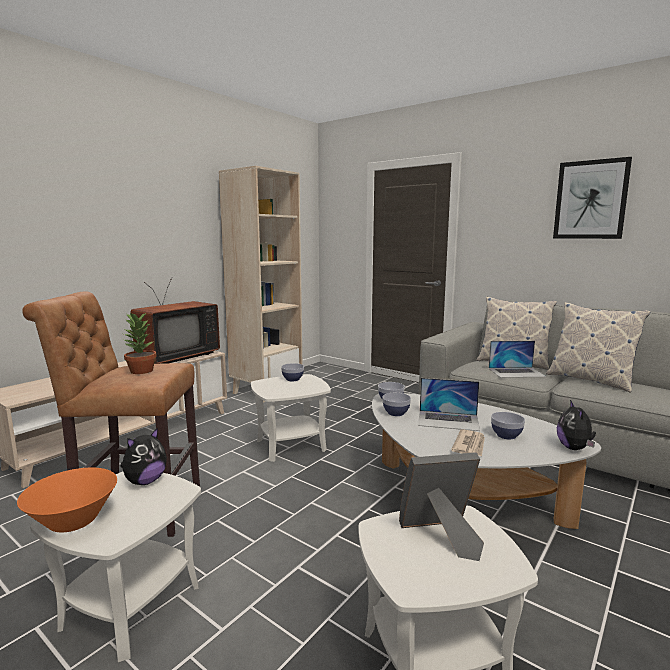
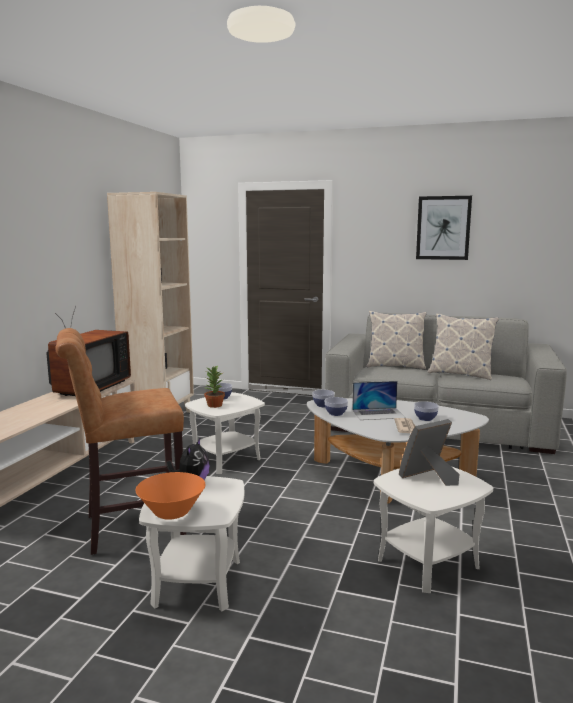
camera: 20 degrees left, 0 degrees up
(141, 371) = (143, 396): potted plant -> potted plant (214, 405)
(516, 372) = (406, 373): laptop -> none
(574, 448) = (473, 420): plush toy -> none

